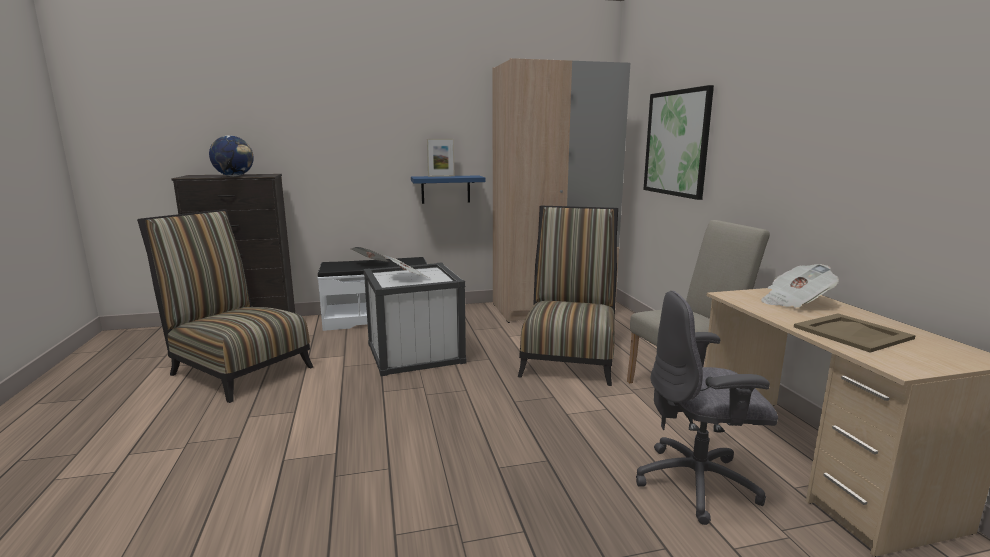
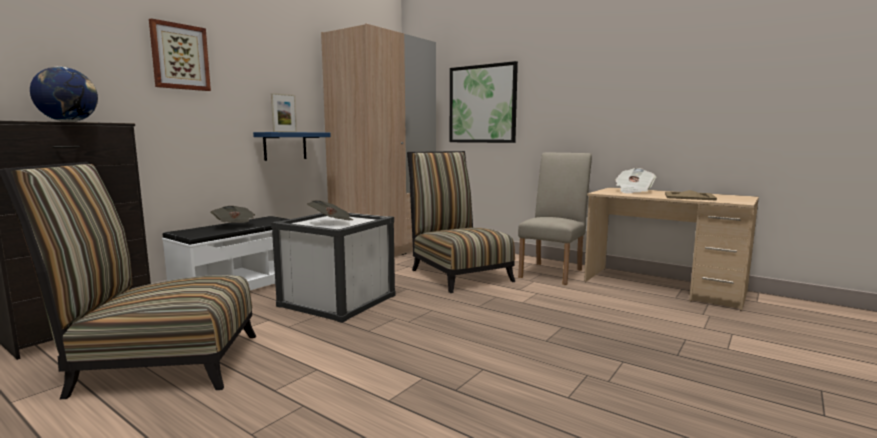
camera: 40 degrees left, 5 degrees down
(341, 112) = (180, 57): none -> picture
(698, 483) = (643, 310): grey office chair -> none

